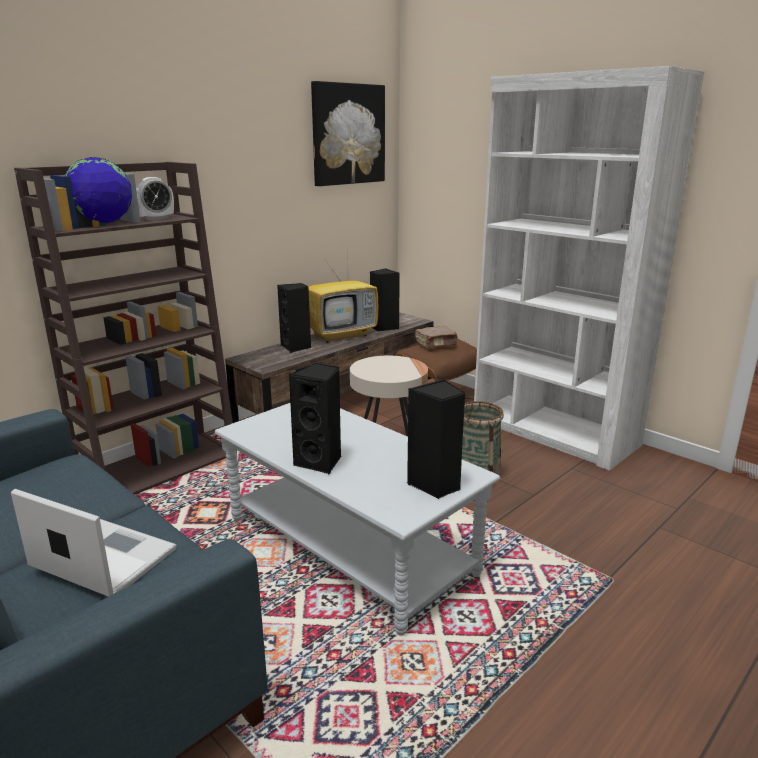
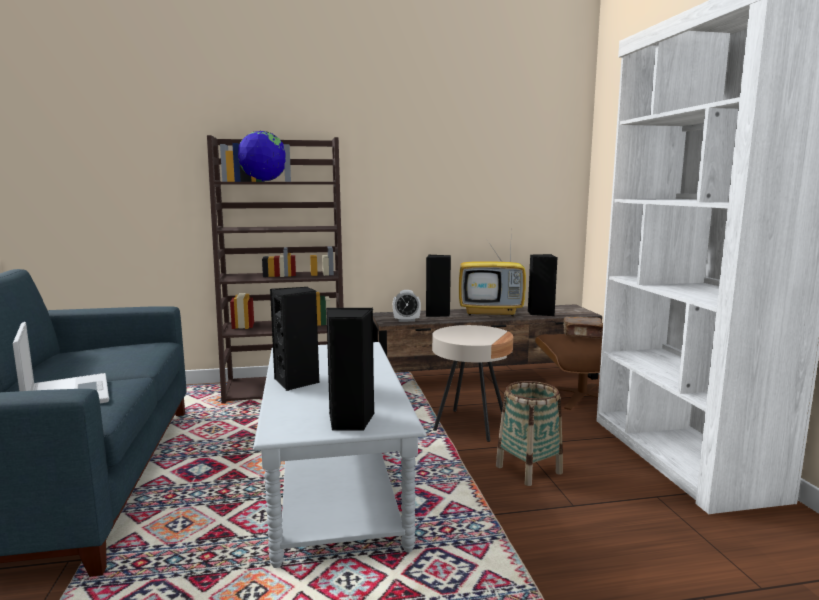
camera: 35 degrees right, 10 degrees down
(156, 218) = (307, 181): alarm clock -> alarm clock (406, 320)
(348, 134) = (525, 124): picture -> none

